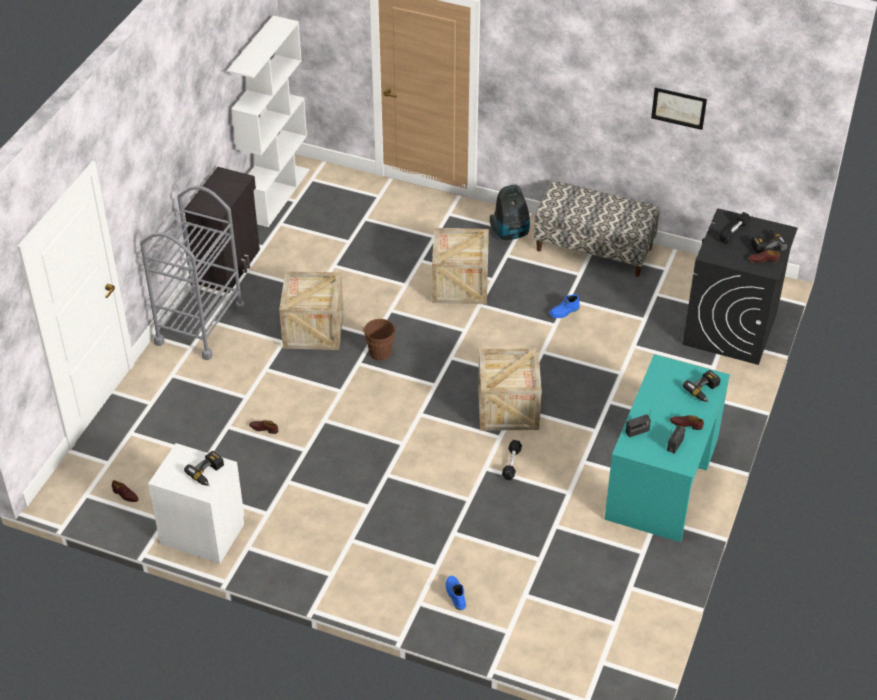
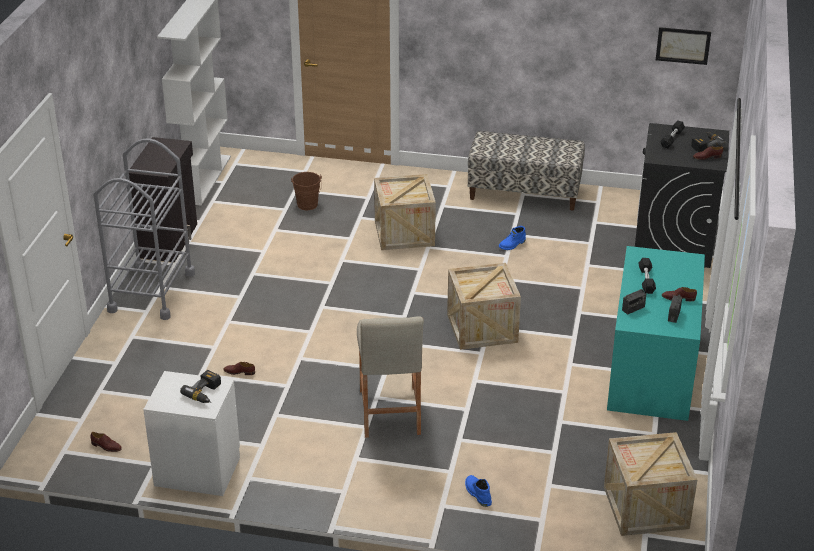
camera: 10 degrees left, 10 degrees down
(313, 329) = (268, 283): crate -> crate (646, 507)
(380, 354) = (341, 297): brown bucket -> brown bucket (307, 206)
(395, 492) = (390, 412): none -> beige stool
(511, 233) = (441, 188): vacuum cleaner -> none
(511, 463) = (500, 374): black dumbbell -> black dumbbell (646, 280)
(678, 108) = (599, 35): picture -> picture (683, 45)
(704, 391) = (686, 269): power drill -> none

